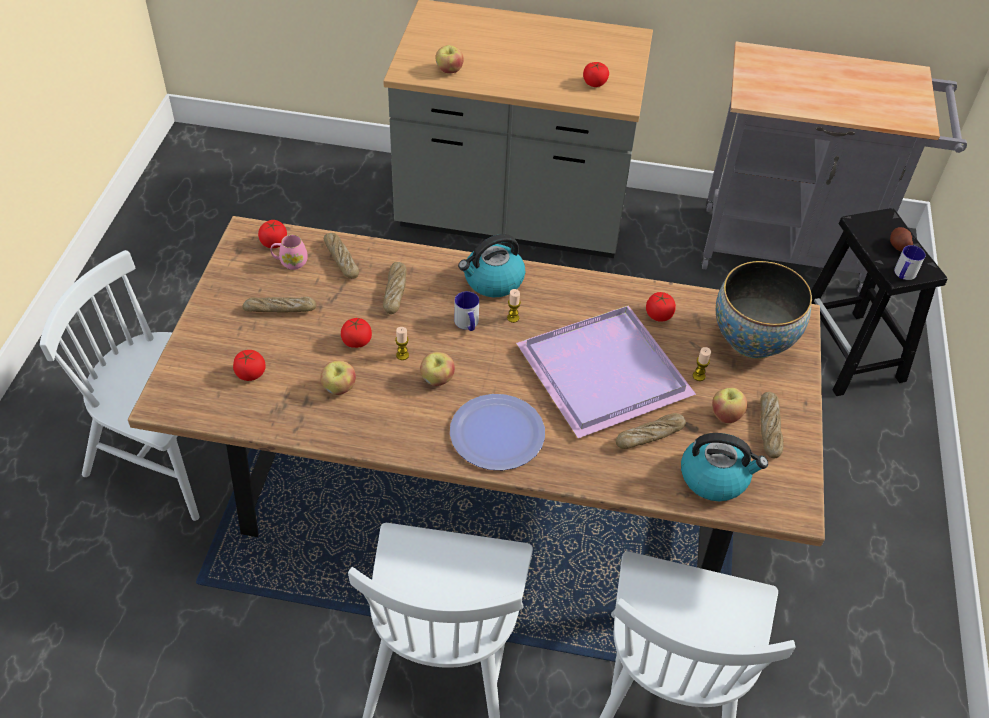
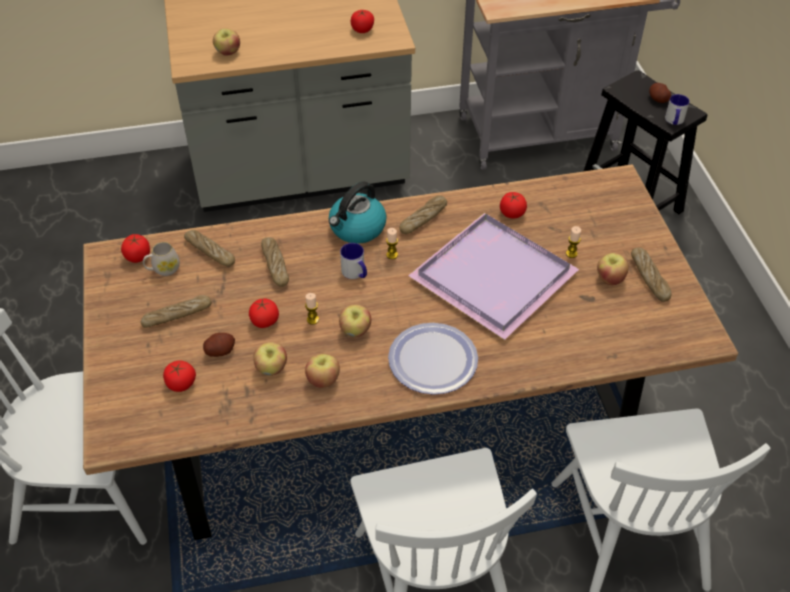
camera: 20 degrees left, 0 degrees up
(290, 262) = (163, 269): pink mug -> white mug
(301, 355) = (220, 350): none -> potato
(381, 415) = (323, 380): none -> apple
(650, 435) = (559, 317): bread -> bread (423, 219)
(715, 477) = (629, 333): kettle -> none
(752, 341) = (597, 210): bowl -> none

